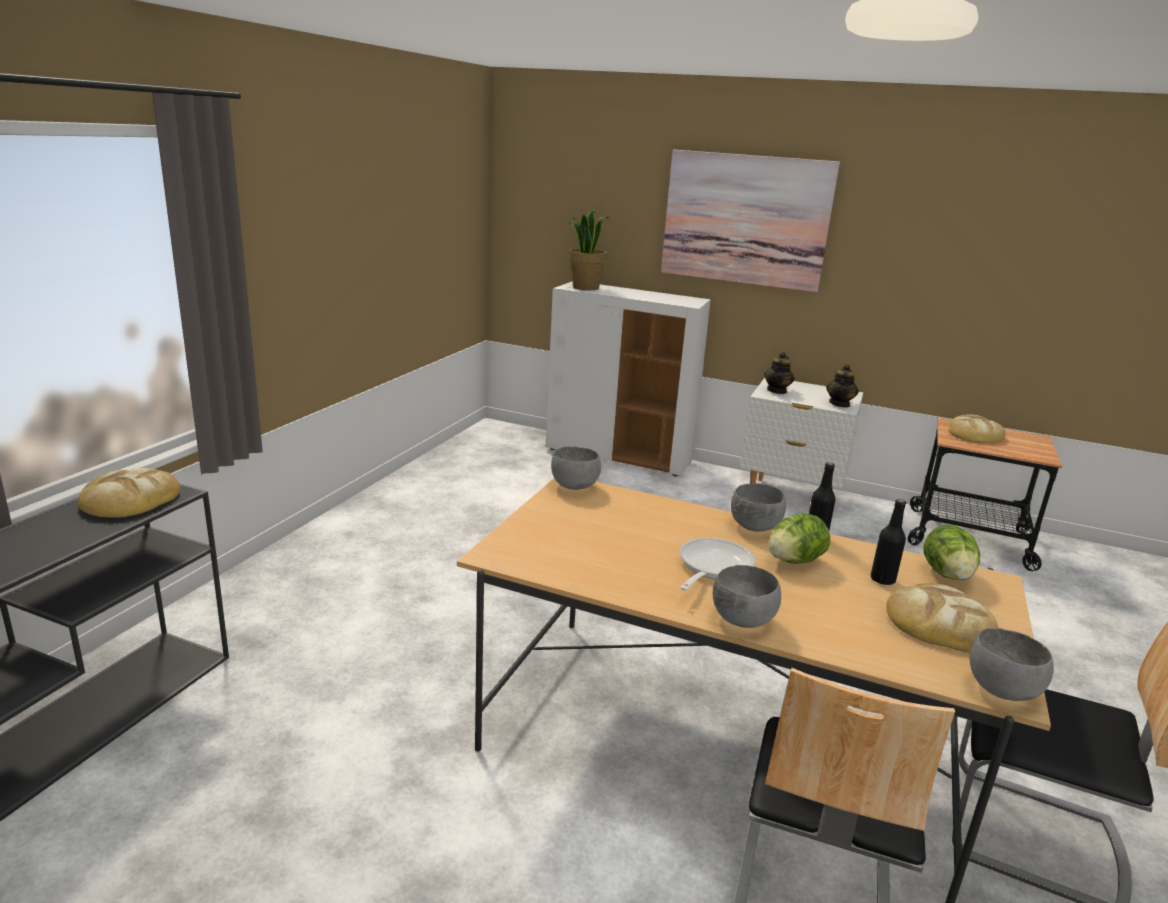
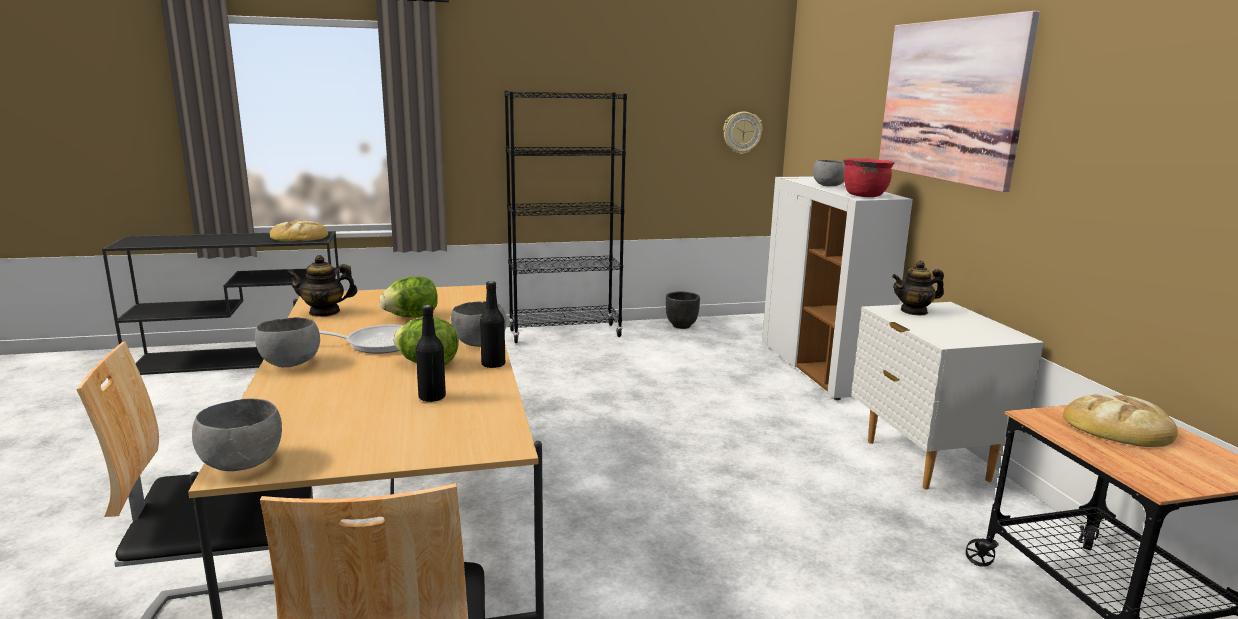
camera: 55 degrees right, 5 degrees down
(381, 506) = (565, 333): none -> black bookcase
(454, 456) = (681, 326): none -> black planter
(464, 240) = (742, 132): none -> wall clock
(573, 486) = (468, 291): grey bowl -> grey bowl (828, 186)
(585, 287) = (809, 179): potted plant -> none
(684, 302) = (864, 196): none -> red cooking pot
(839, 404) = (956, 338): teapot -> teapot (325, 312)
(939, 623) = (361, 428): bread -> none
(947, 574) = (485, 422): lettuce -> lettuce (412, 316)

